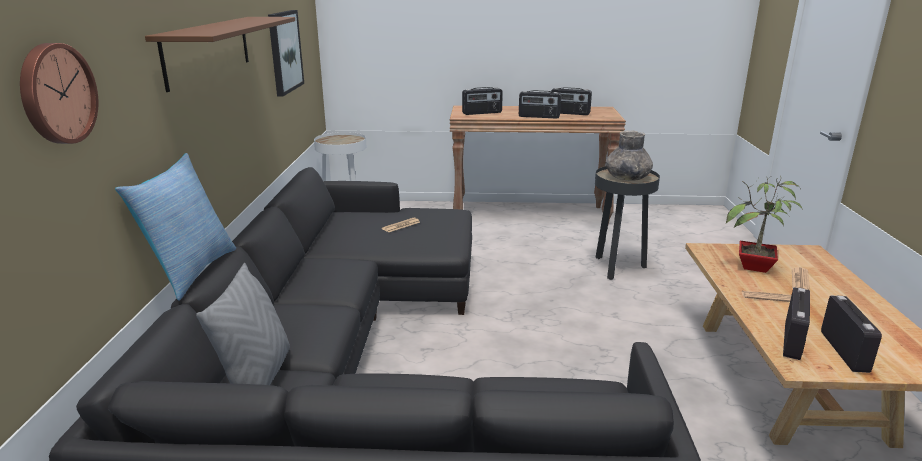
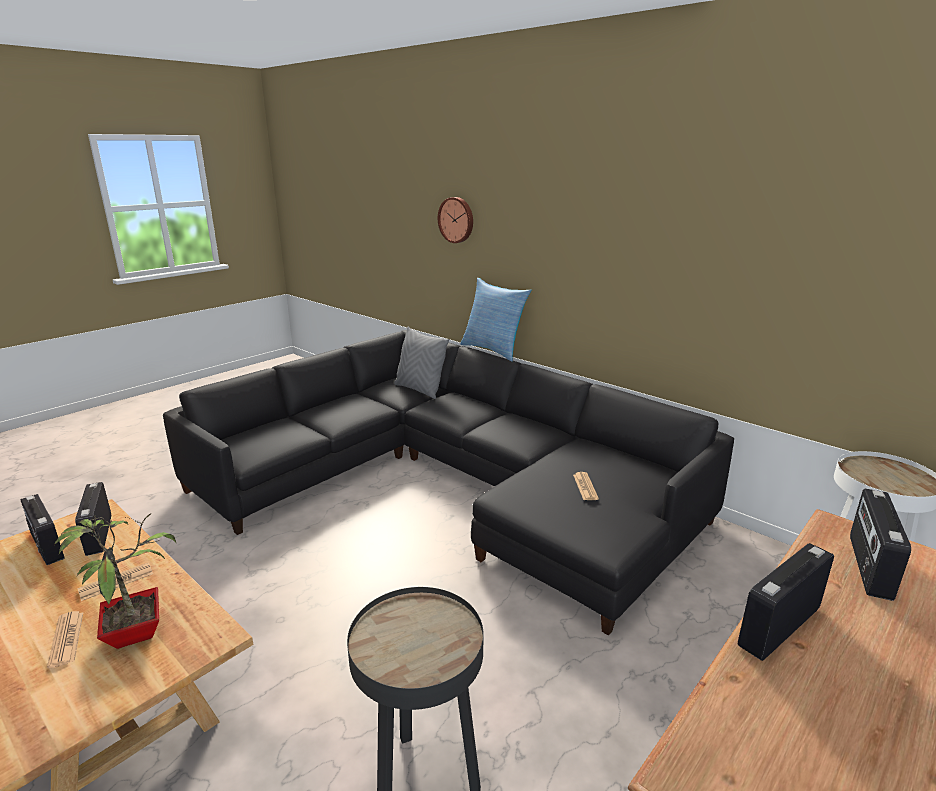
camera: 130 degrees right, 0 degrees up
(208, 50) = (601, 234): brown shelf -> none
(284, 51) = (817, 288): picture -> none
(569, 113) = (806, 718): radio -> none
(627, 178) = (410, 632): grey vase -> none

